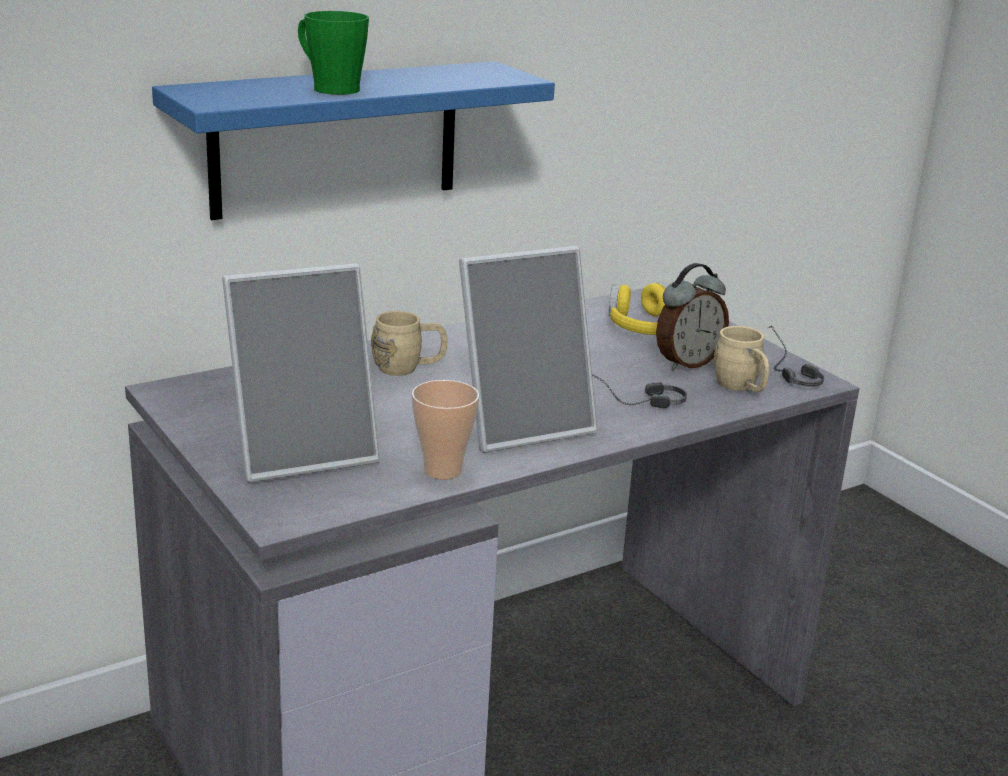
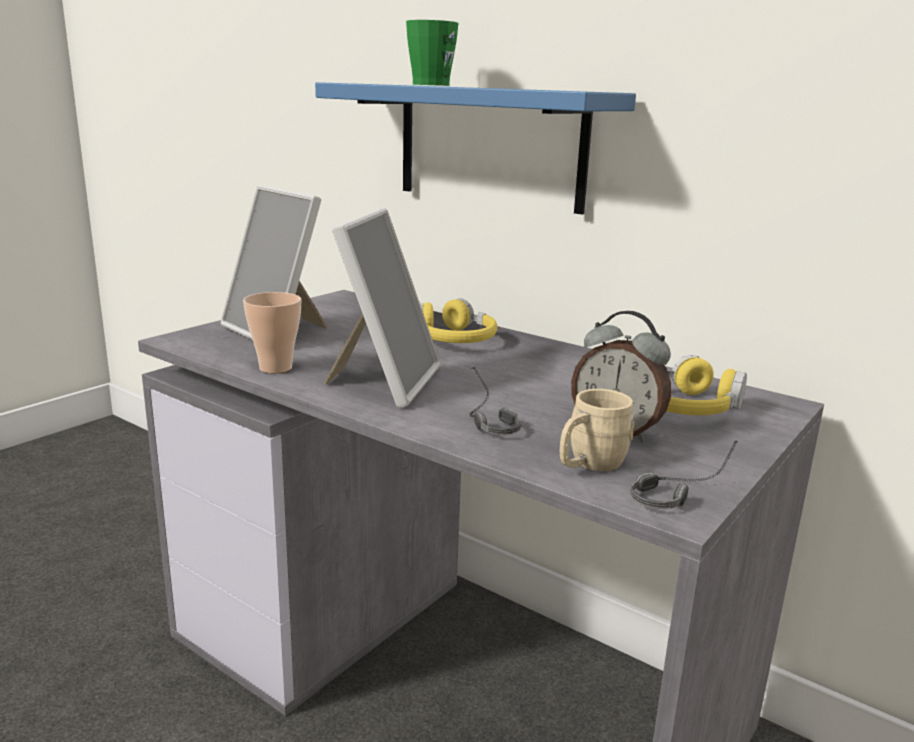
camera: 70 degrees right, 5 degrees down
(408, 368) = (453, 339): beige mug -> yellow headphones
(521, 425) = (383, 382): picture frame -> picture frame turned 120 degrees counterclockwise

